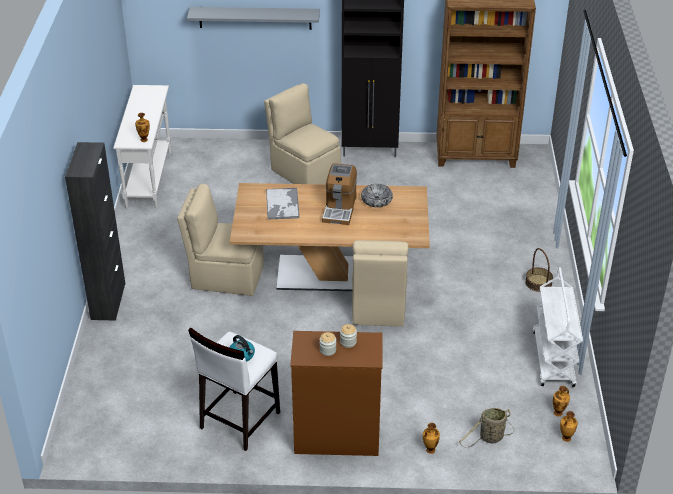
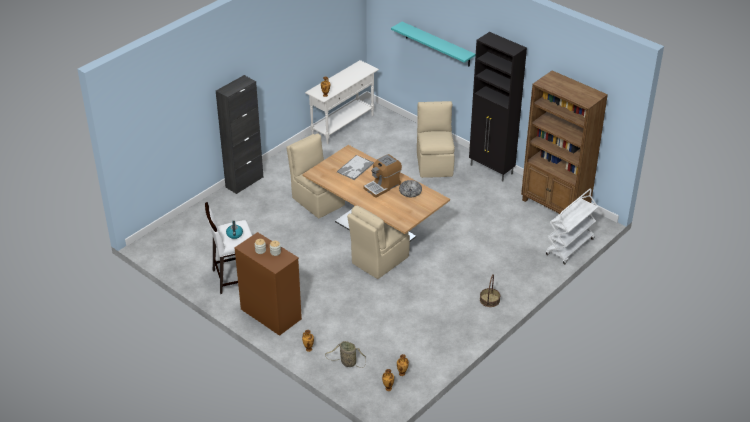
camera: 40 degrees right, 0 degrees up
(255, 18) = (437, 44): grey shelf -> turquoise shelf
(553, 359) = (439, 345): white cart -> white cart (570, 247)

